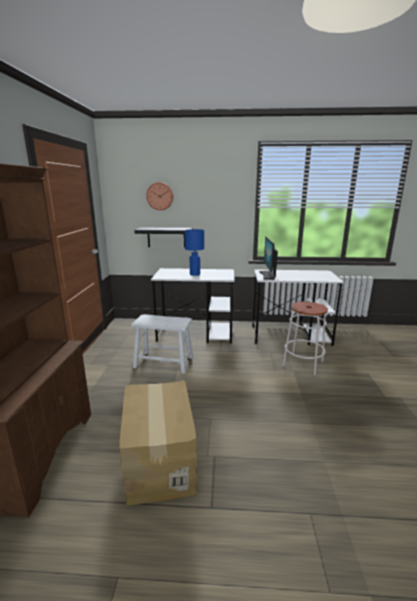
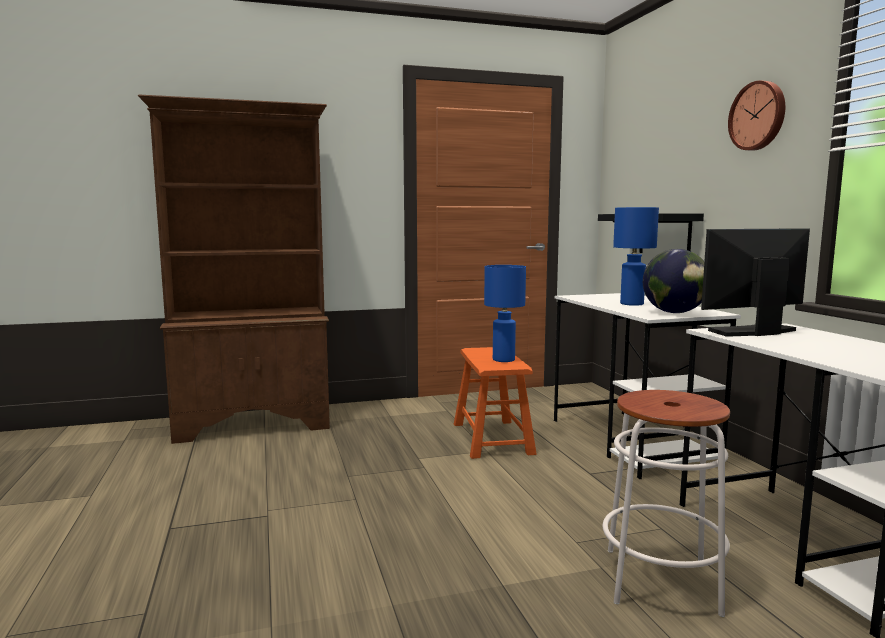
camera: 70 degrees right, 10 degrees down
(158, 460) = (253, 481): cardboard box -> none
(160, 196) = (663, 151): wall clock -> wall clock (758, 116)
(164, 362) = (492, 438): white stool -> orange stool
(170, 319) = (504, 360): none -> blue table lamp
(222, 274) = (674, 312): none -> globe

